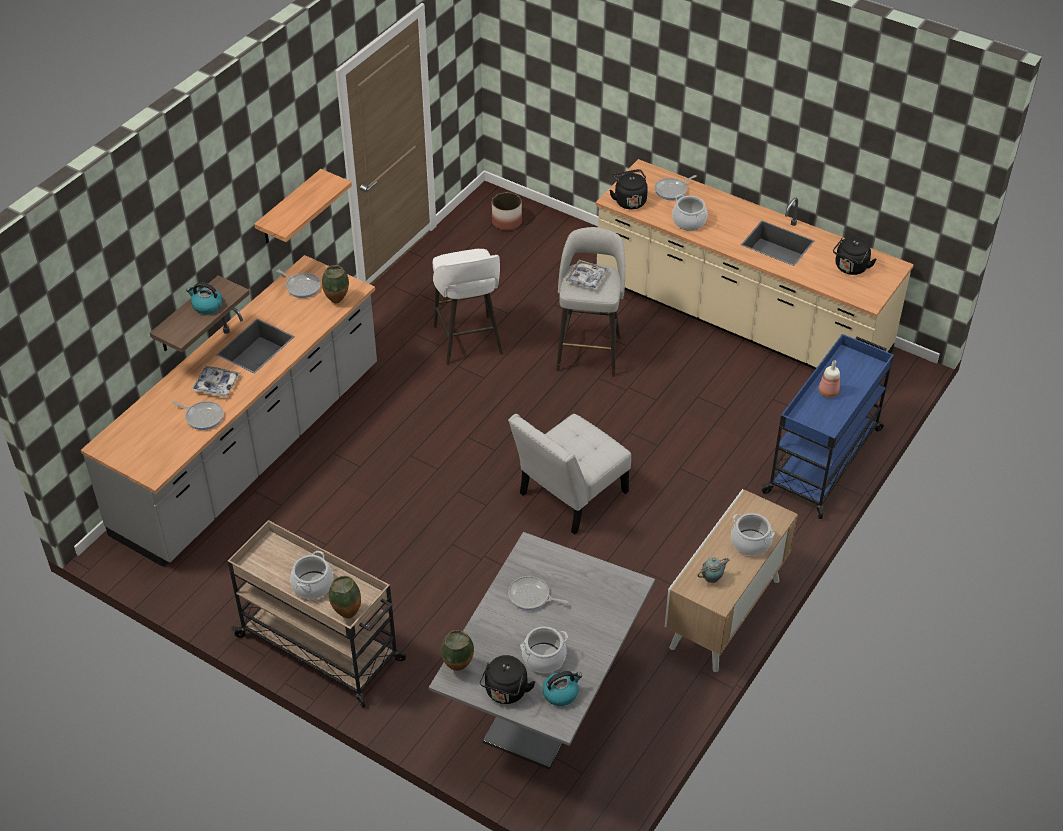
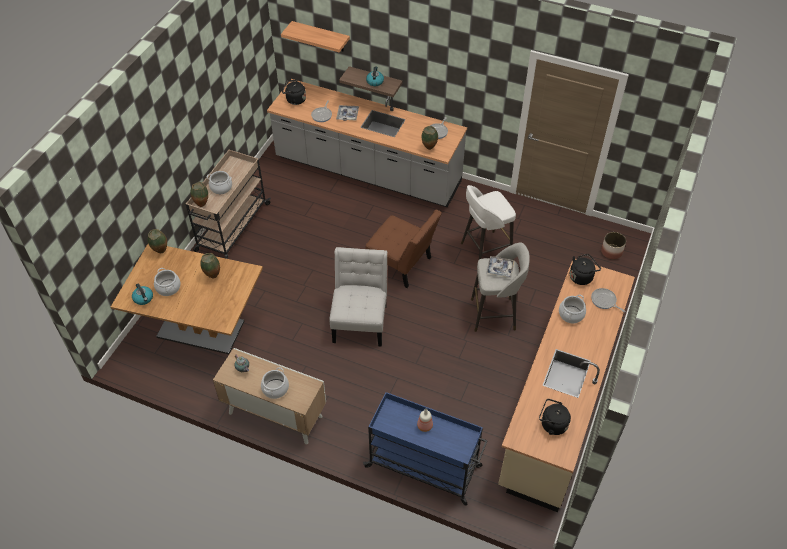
camera: 80 degrees right, 5 degrees up
(289, 208) = (466, 94): shelf -> shelf (321, 36)
(471, 435) = (402, 265): none -> brown chair
(505, 692) = (144, 274): black kettle -> black kettle (294, 100)
(531, 596) = (212, 276): frying pan -> vase
(544, 704) = (200, 329): grey dining table -> brown dining table
(569, 496) = (360, 320): white chair -> white chair turned 60 degrees clockwise

